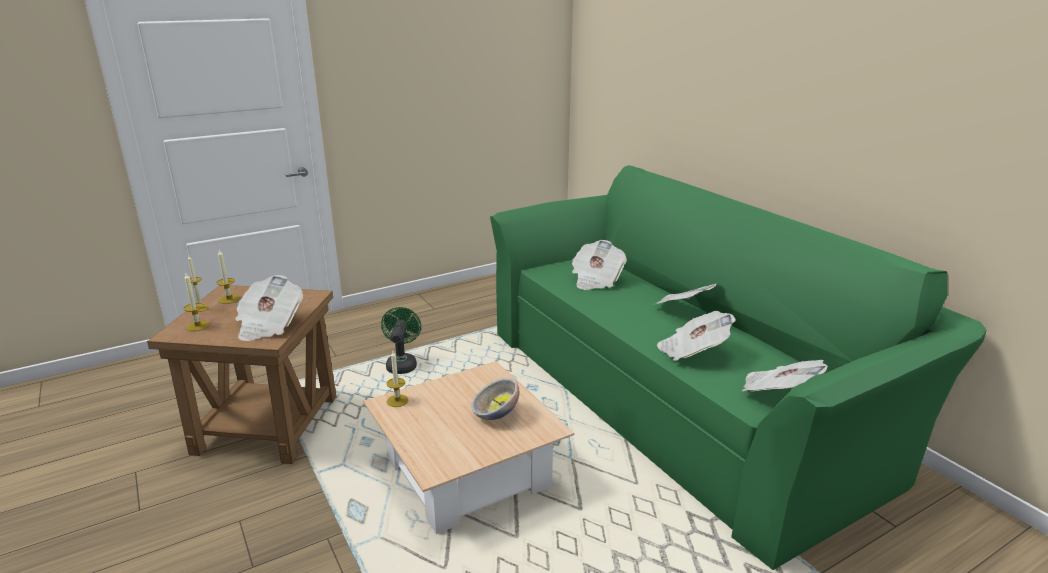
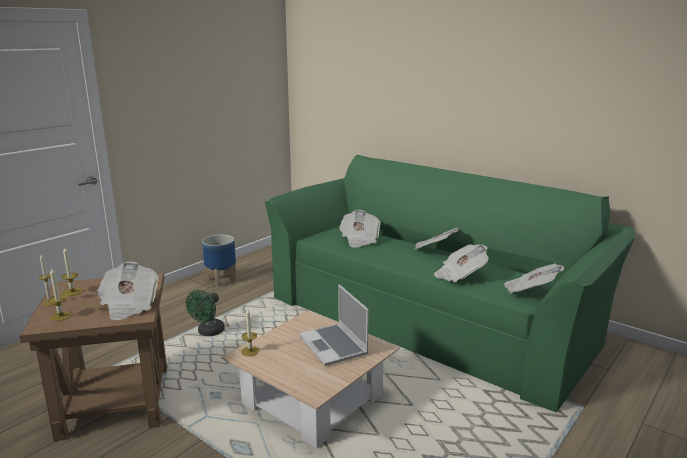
camera: 20 degrees left, 5 degrees down
(402, 364) = (208, 332): green fan -> green fan turned 135 degrees counterclockwise
(452, 301) = (221, 280): none -> planter
(495, 414) = (334, 346): bowl -> laptop

